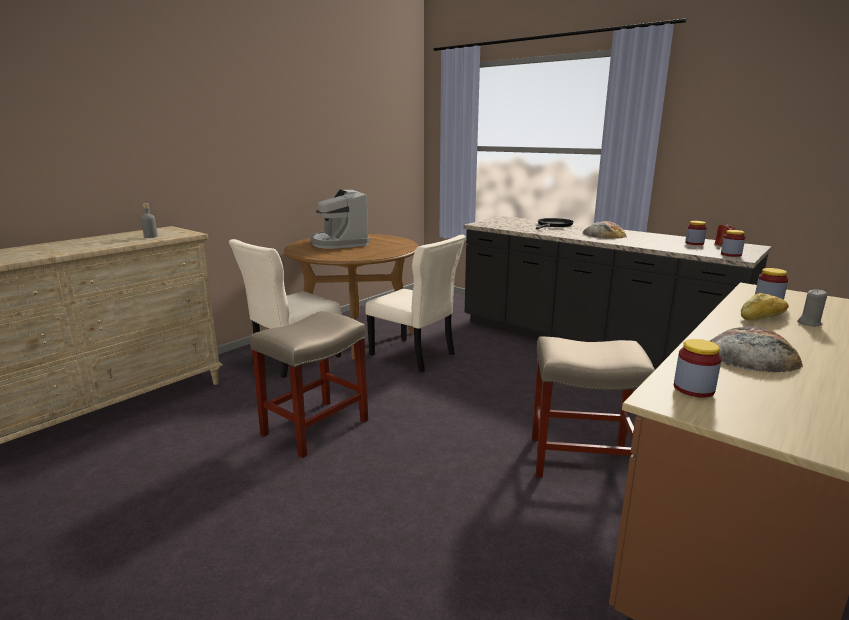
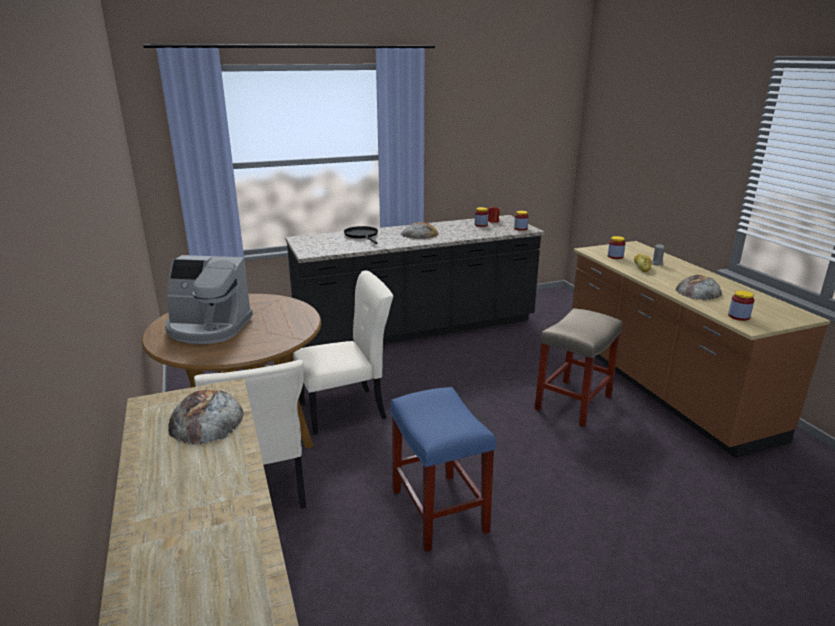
camera: 60 degrees left, 5 degrees up
(150, 236) = (206, 419): grey bottle -> bread
(316, 426) = (438, 509): beige stool -> blue stool

